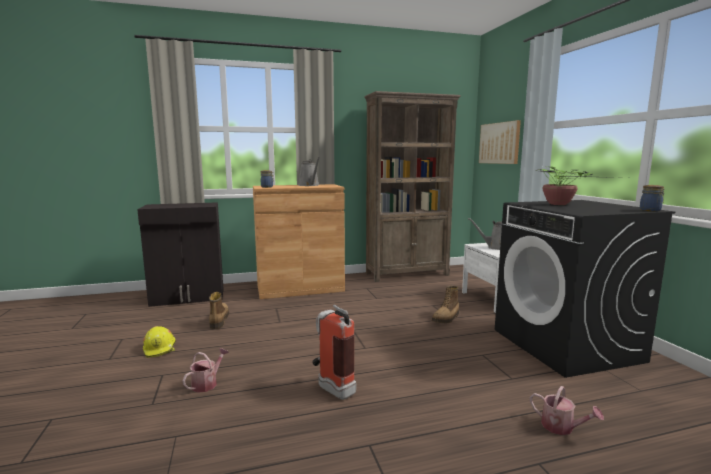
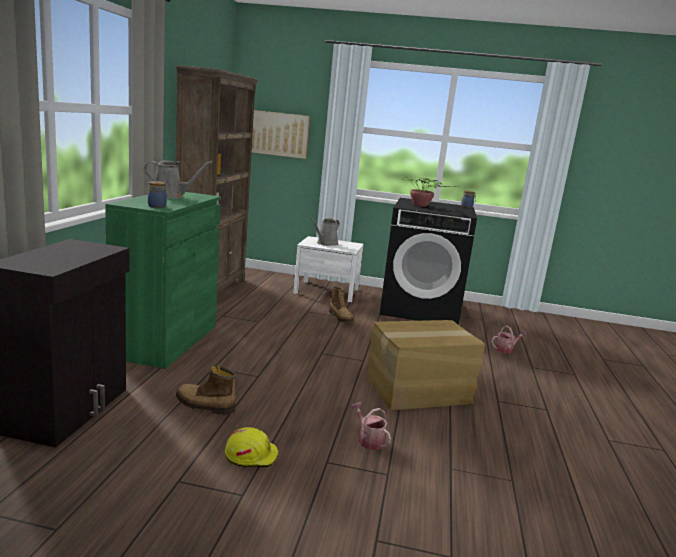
camera: 65 degrees left, 5 degrees up
(300, 288) = (166, 340): brown cabinet -> green cabinet
(331, 387) = (419, 391): fire extinguisher -> cardboard box

